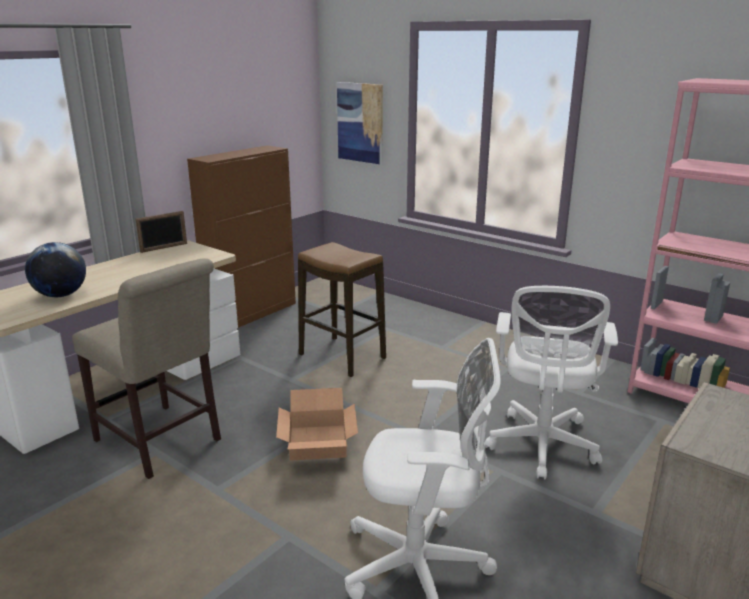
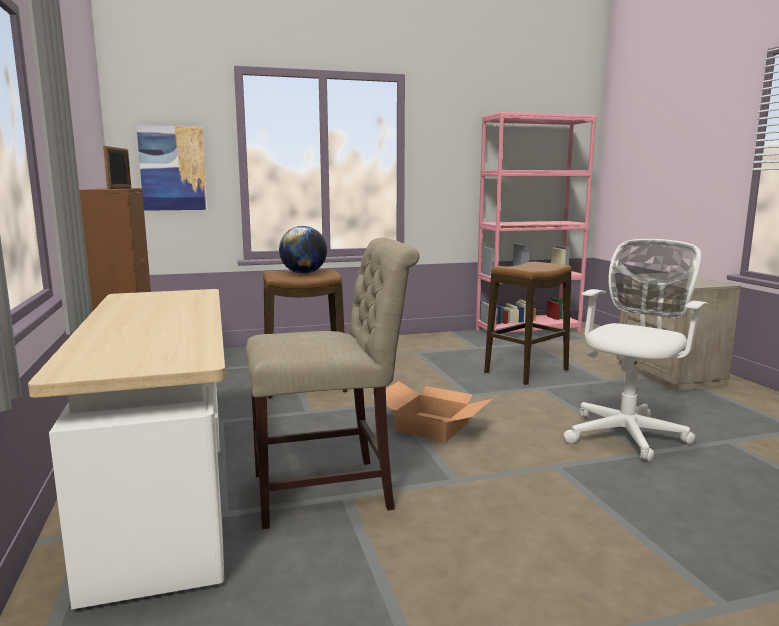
camera: 55 degrees left, 10 degrees down
(61, 295) = (166, 339): globe -> globe (304, 273)
(164, 248) = (114, 300): picture frame -> picture frame (120, 188)
(541, 446) = (526, 371): white office chair -> stool

